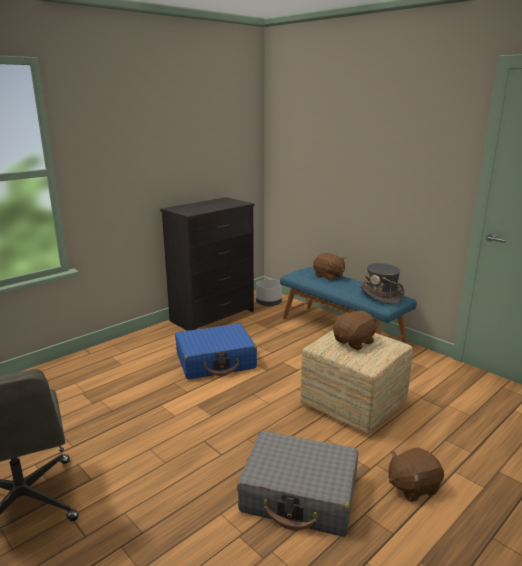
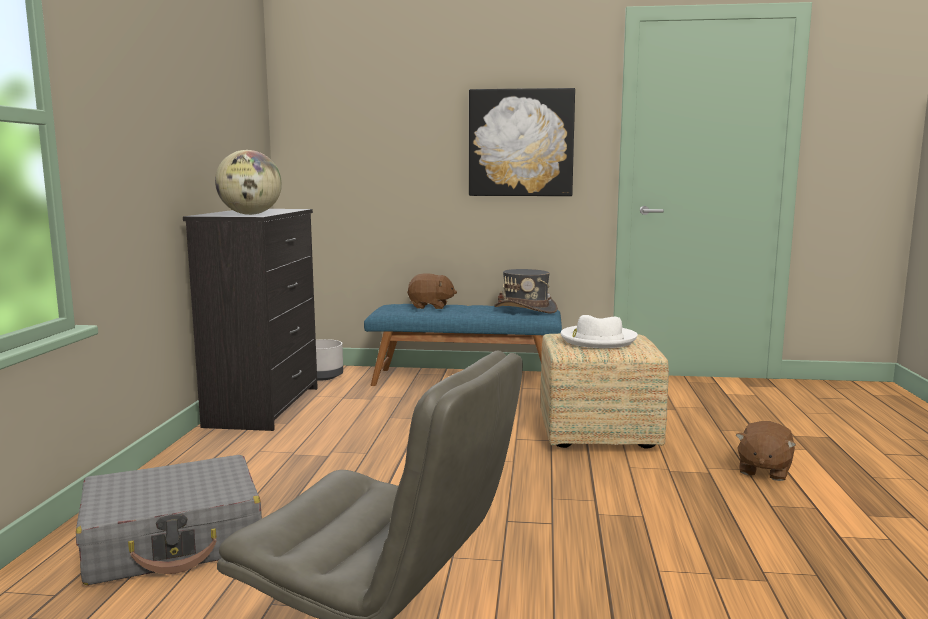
camera: 40 degrees left, 10 degrees down
(193, 210) = (250, 214): none -> globe
(216, 361) = (364, 446): blue suitcase -> none
(299, 495) = (696, 518): grey suitcase -> grey suitcase (175, 541)
(354, 342) = (597, 340): brown plush toy -> white hat
(404, 168) = (521, 143): none -> picture

